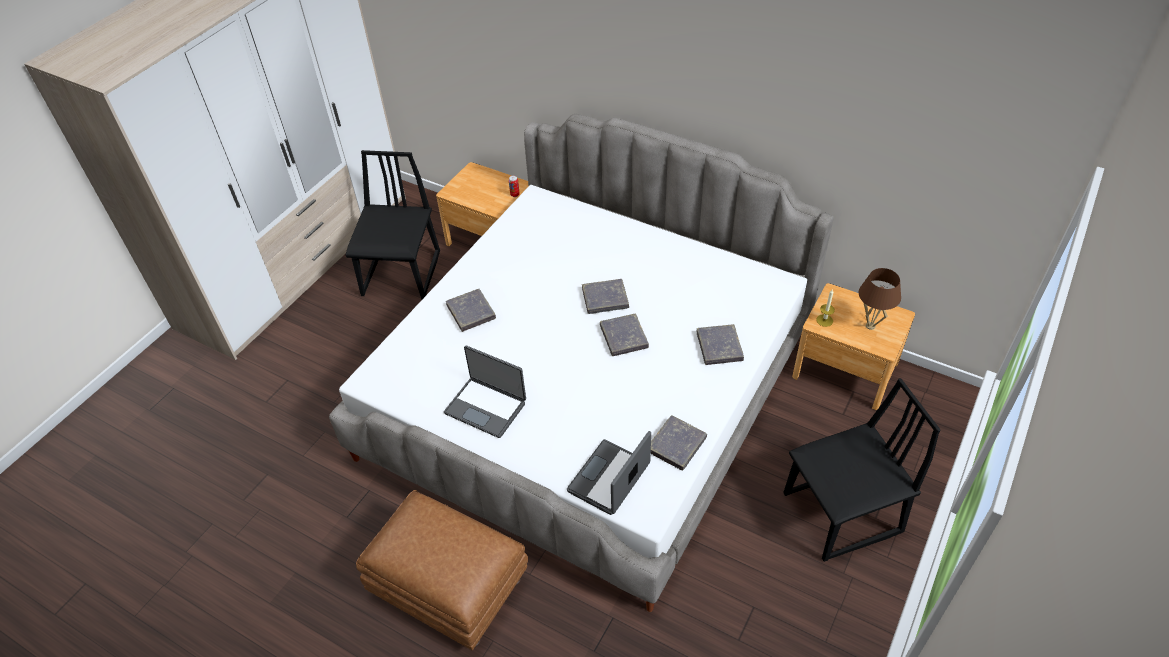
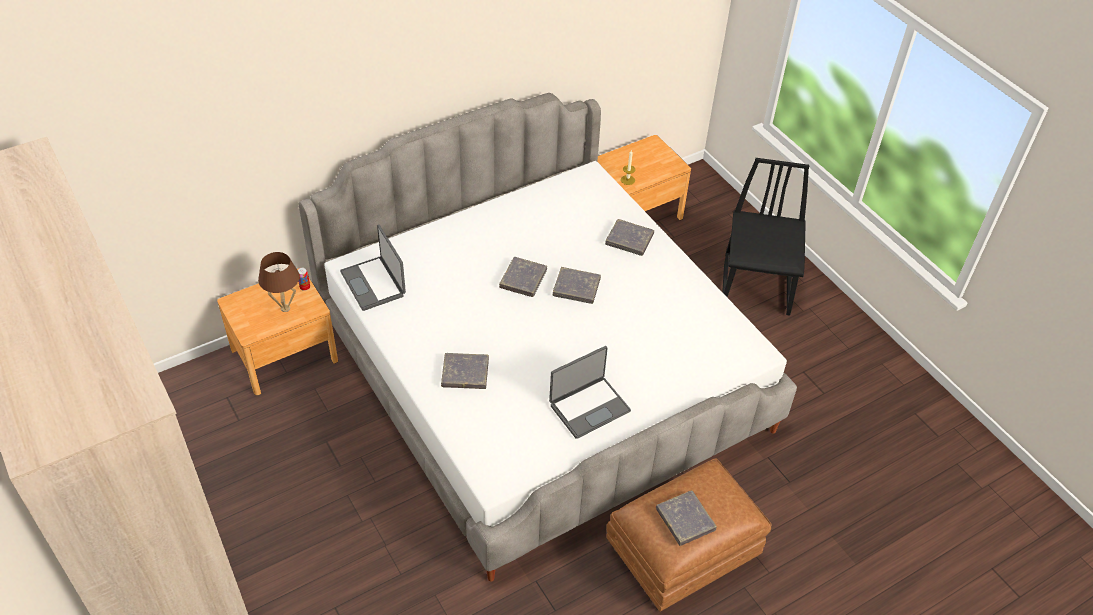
camera: 65 degrees left, 0 degrees up
(402, 274) = (266, 448): black chair -> none
(610, 479) = (715, 361): laptop -> laptop (374, 284)
(676, 445) = (708, 309): grey book -> grey book (685, 520)
(870, 326) = (651, 161): brown table lamp -> brown table lamp (285, 308)

